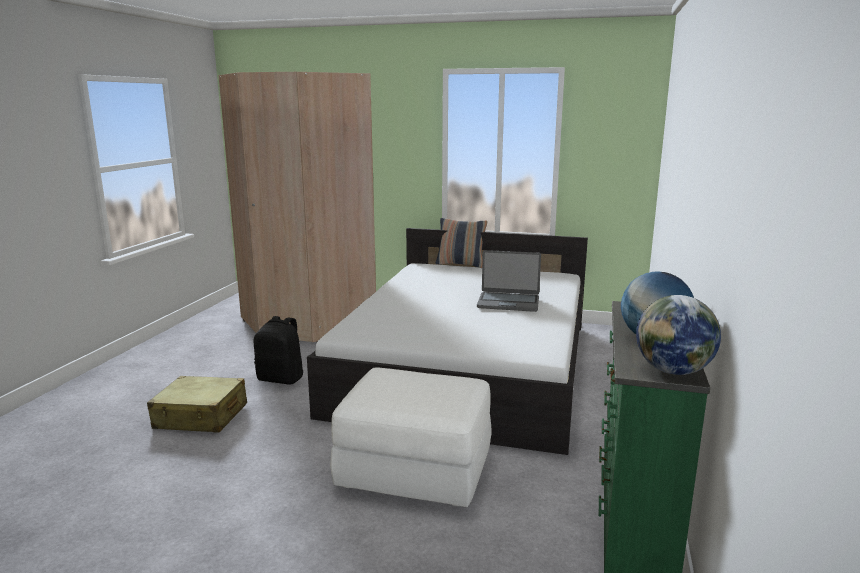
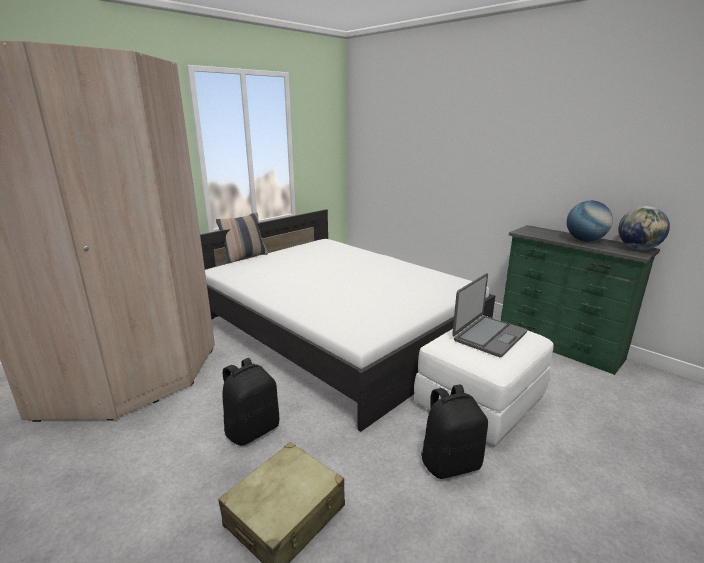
camera: 60 degrees left, 5 degrees up
(298, 469) = (450, 462): none -> black backpack
(508, 302) = (361, 267): laptop -> laptop (489, 336)

